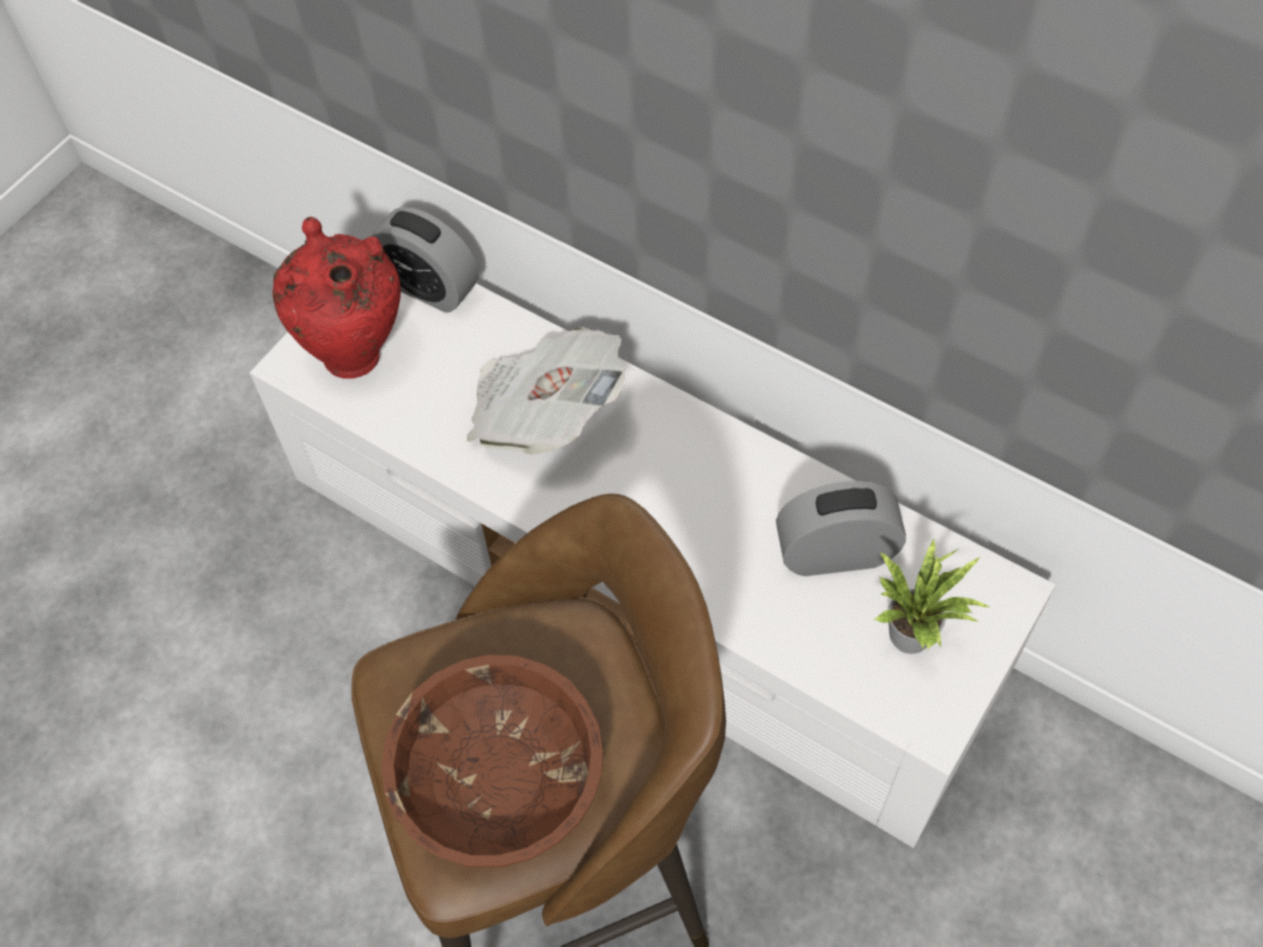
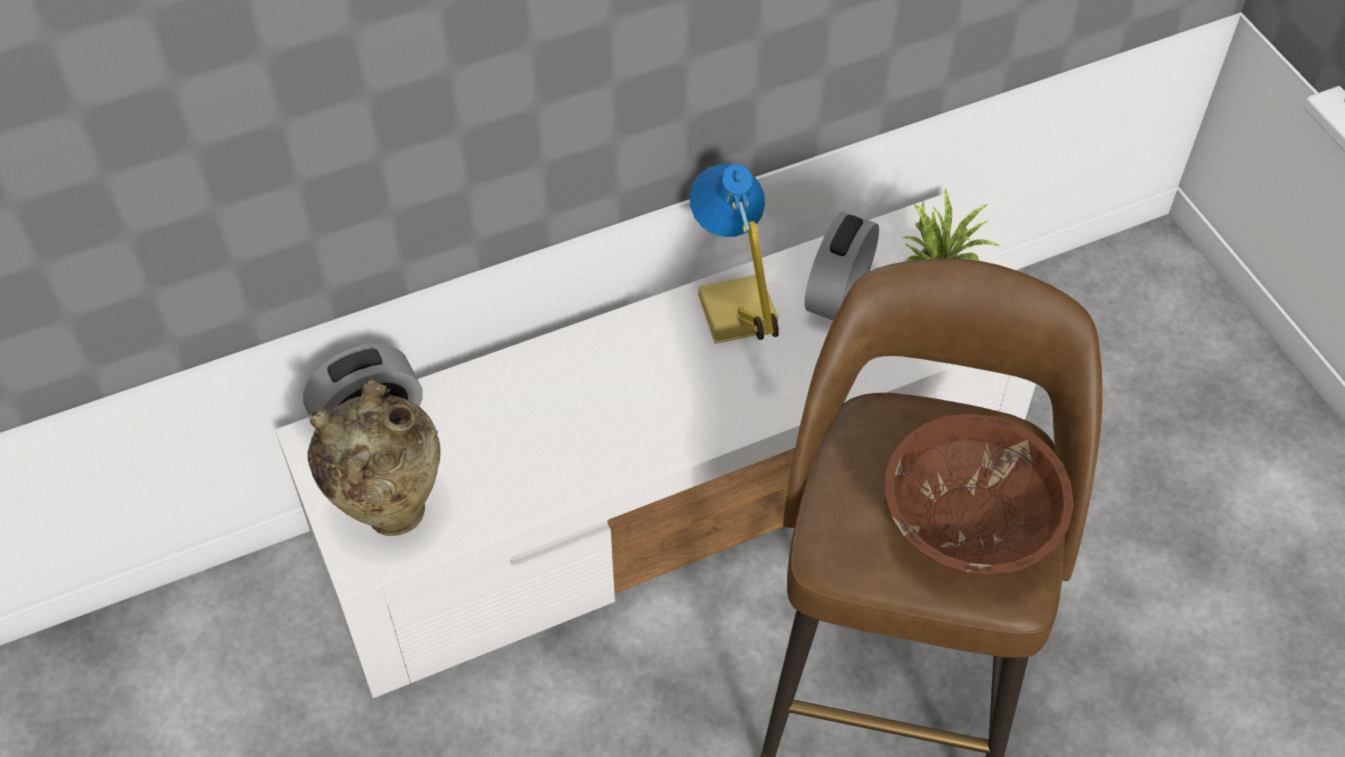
camera: 60 degrees left, 5 degrees down
(355, 351) = (389, 507): red vase -> beige vase
(545, 413) = (570, 405): newspaper -> none
(741, 480) = (734, 313): none -> table lamp

